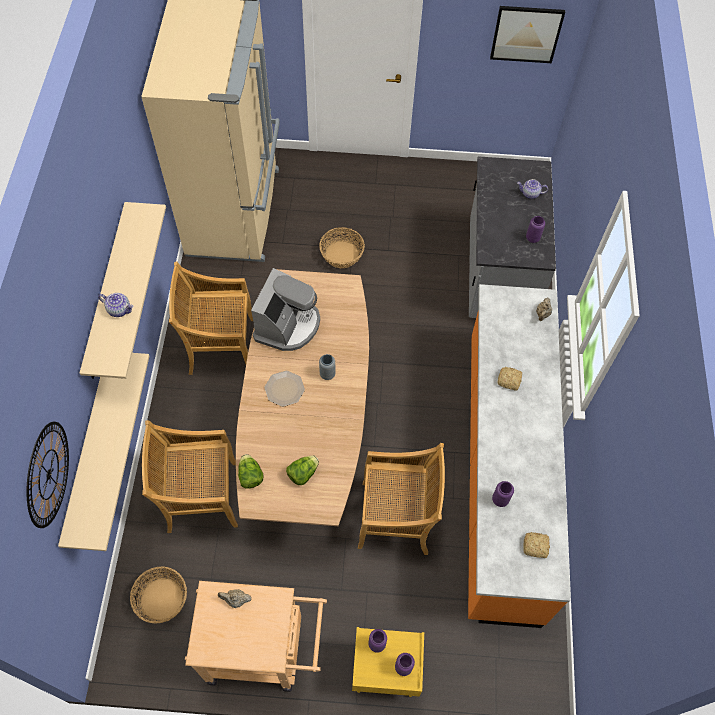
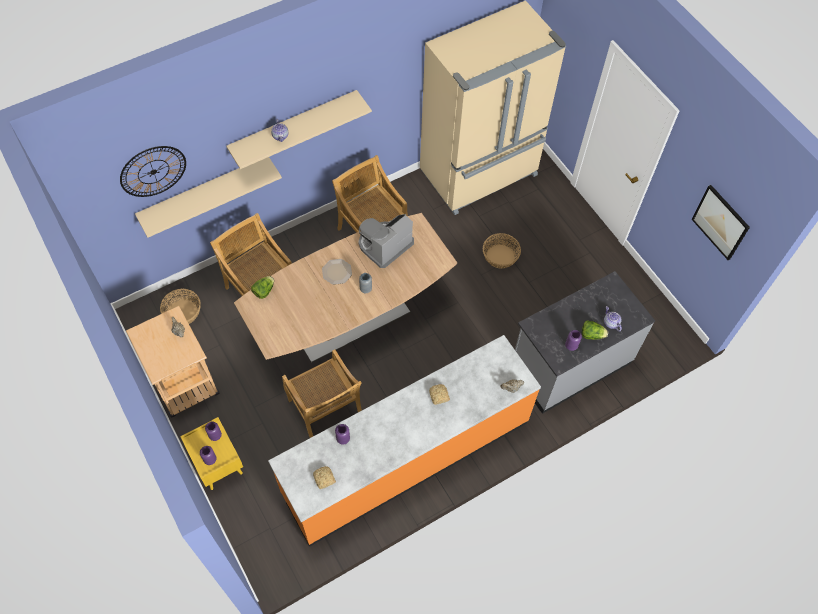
camera: 55 degrees right, 0 degrees up
(288, 325) = (384, 245): coffee machine -> coffee machine turned 150 degrees clockwise
(303, 473) = (286, 318): lettuce -> lettuce (592, 334)

